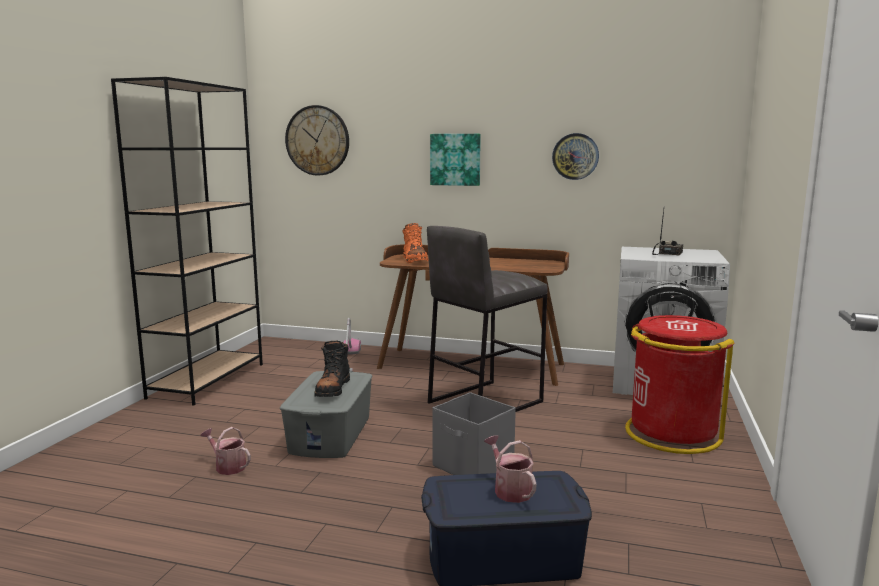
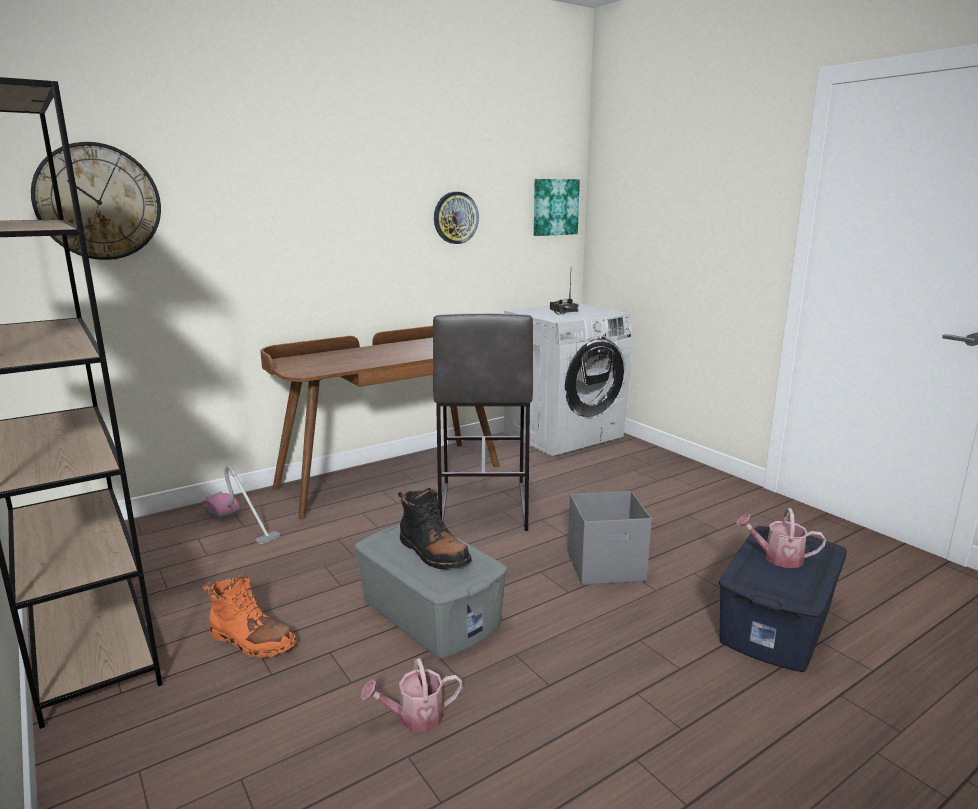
camera: 50 degrees left, 5 degrees up
(414, 260) = (317, 365): orange boot -> orange boot (251, 641)
(455, 159) = (324, 226): picture -> picture (554, 207)
(671, 434) = (646, 472): red trash can -> none

